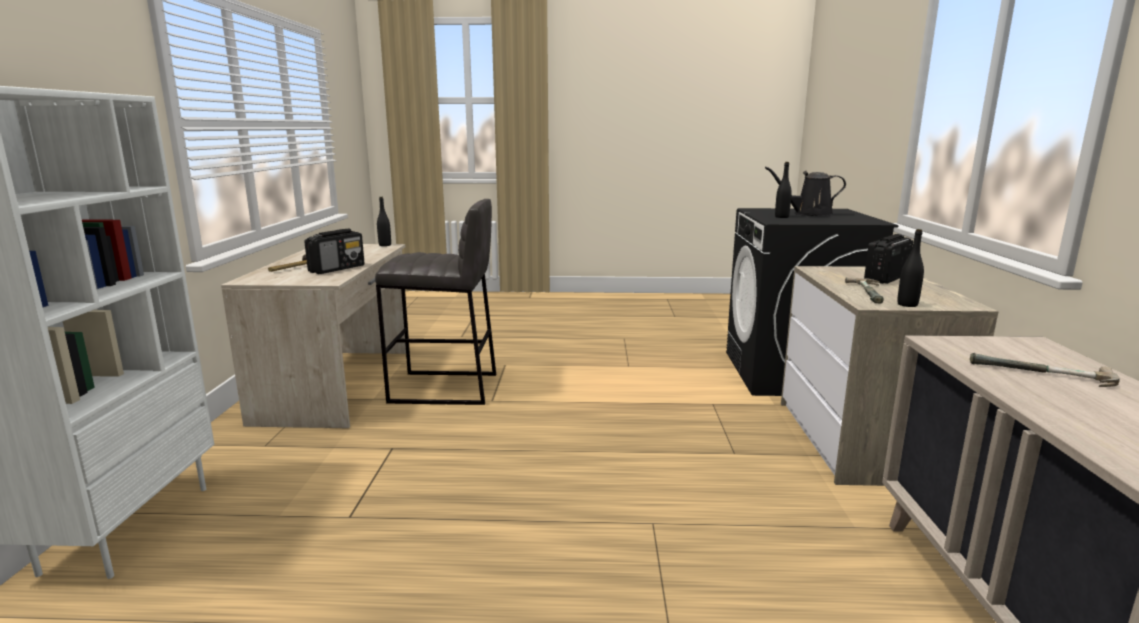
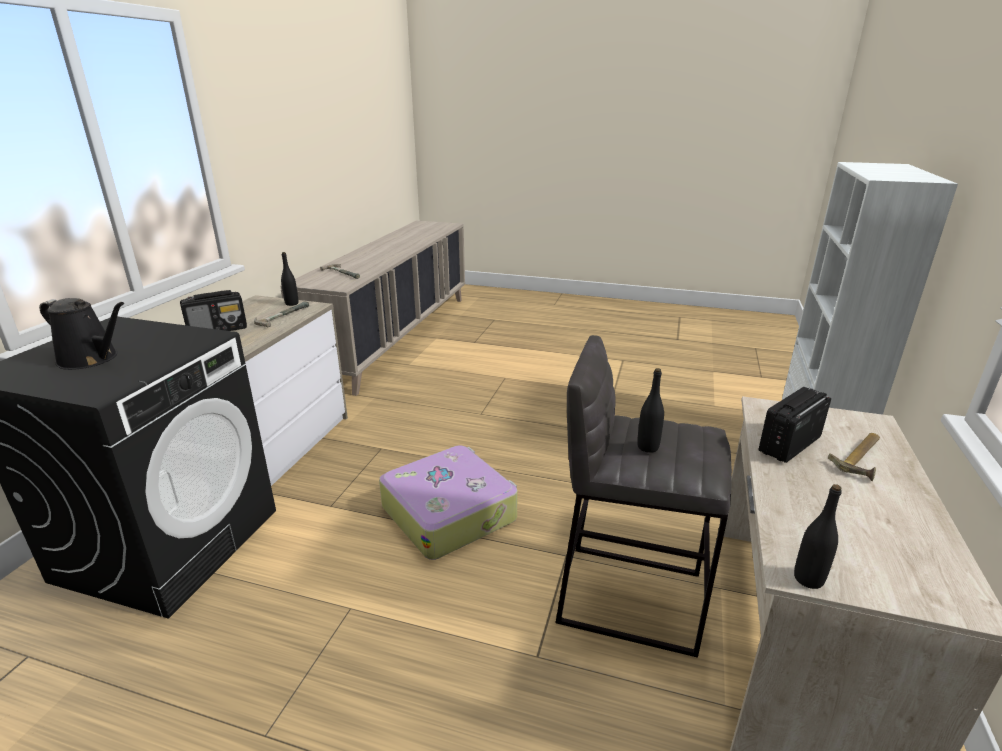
camera: 165 degrees left, 10 degrees up
(604, 412) = (449, 512): none -> suitcase
(781, 217) = (159, 351): black bottle -> black bottle (648, 447)

